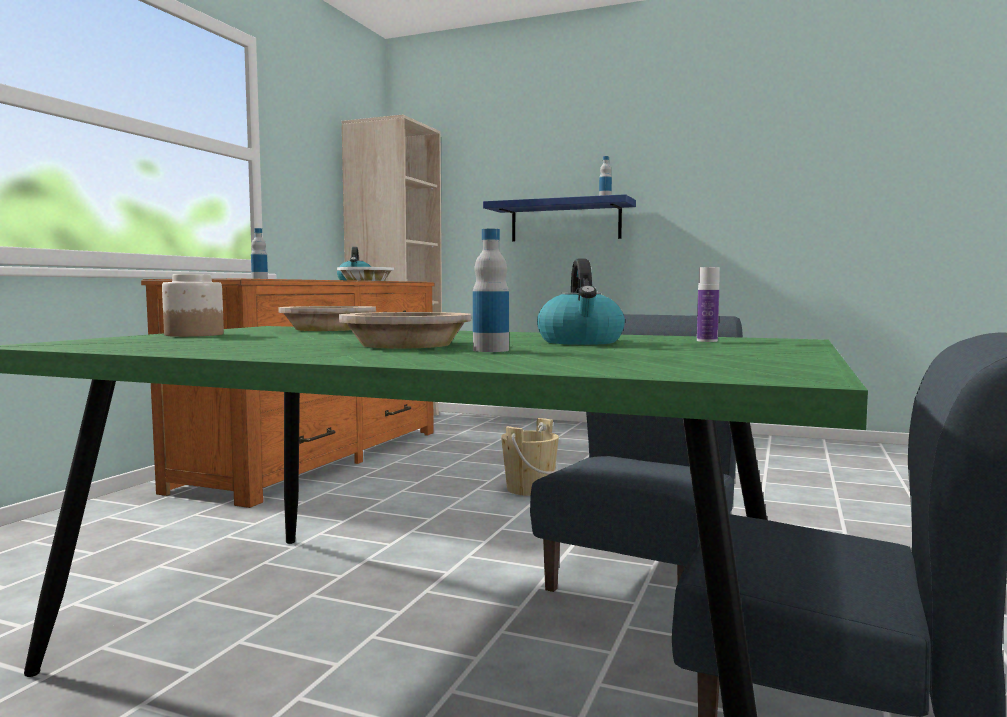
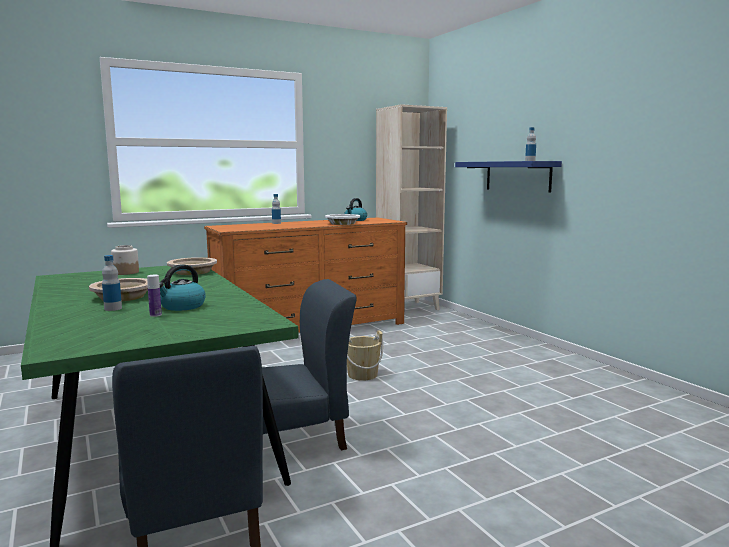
camera: 40 degrees right, 5 degrees up
(707, 341) = (229, 316): bottle -> bottle (155, 315)

